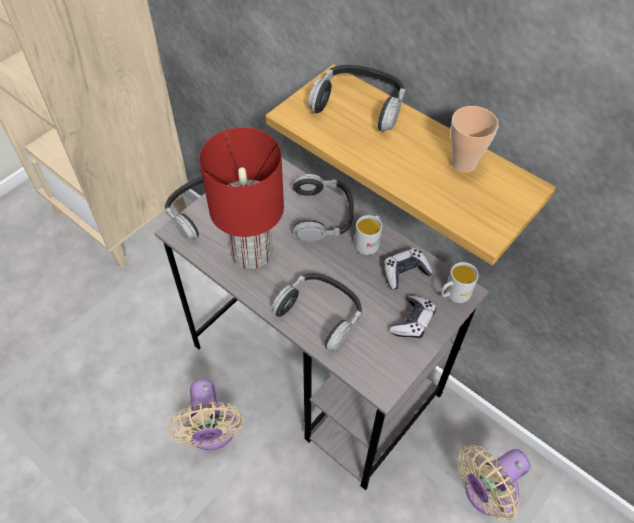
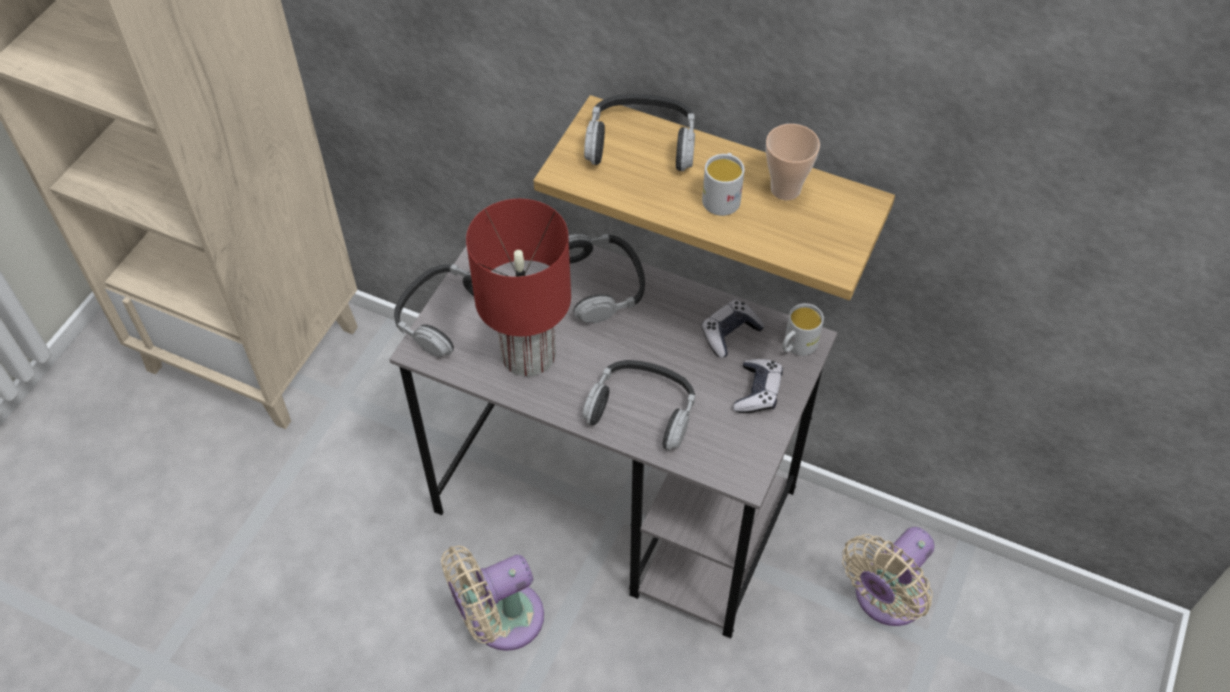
camera: 15 degrees left, 0 degrees up
(212, 431) = (499, 620): beige fan -> beige fan turned 90 degrees clockwise
(368, 241) = (672, 305): white mug -> white mug (722, 196)

